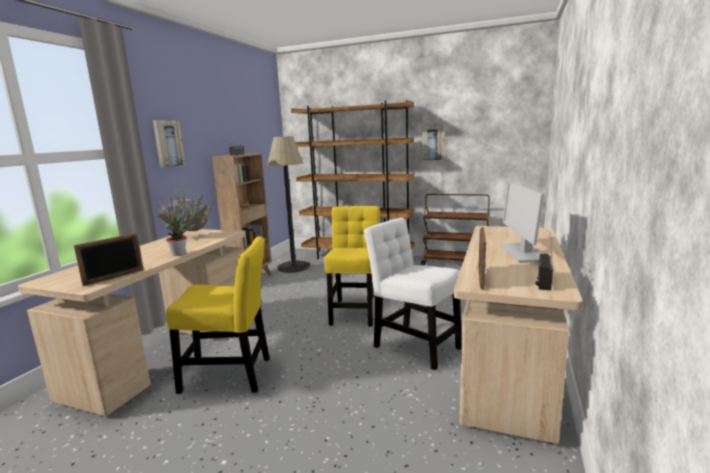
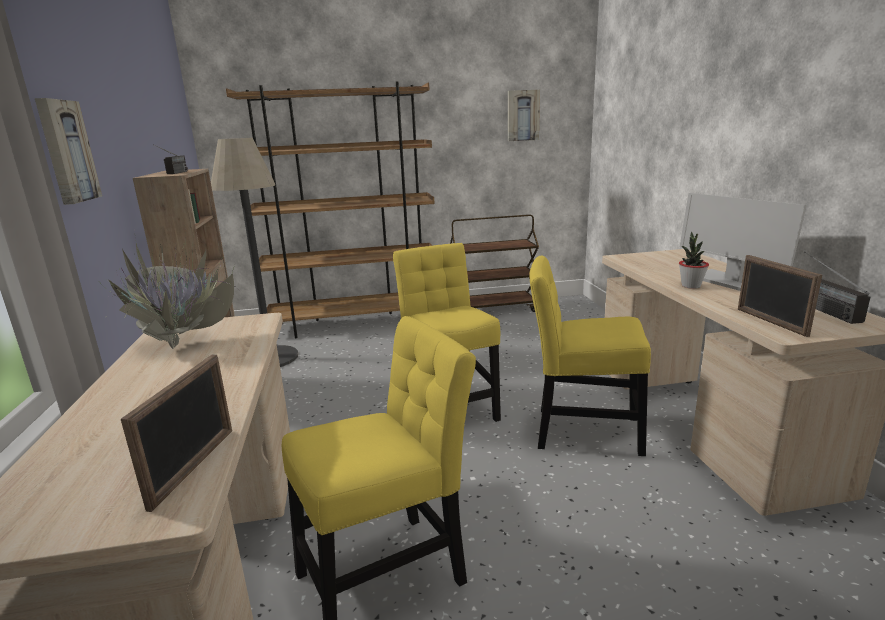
camera: 30 degrees left, 5 degrees up
(178, 254) = (239, 379): potted plant -> potted plant (690, 286)
(413, 345) = (581, 431): white chair -> yellow chair
(433, 142) = (451, 146): picture -> picture (522, 115)

